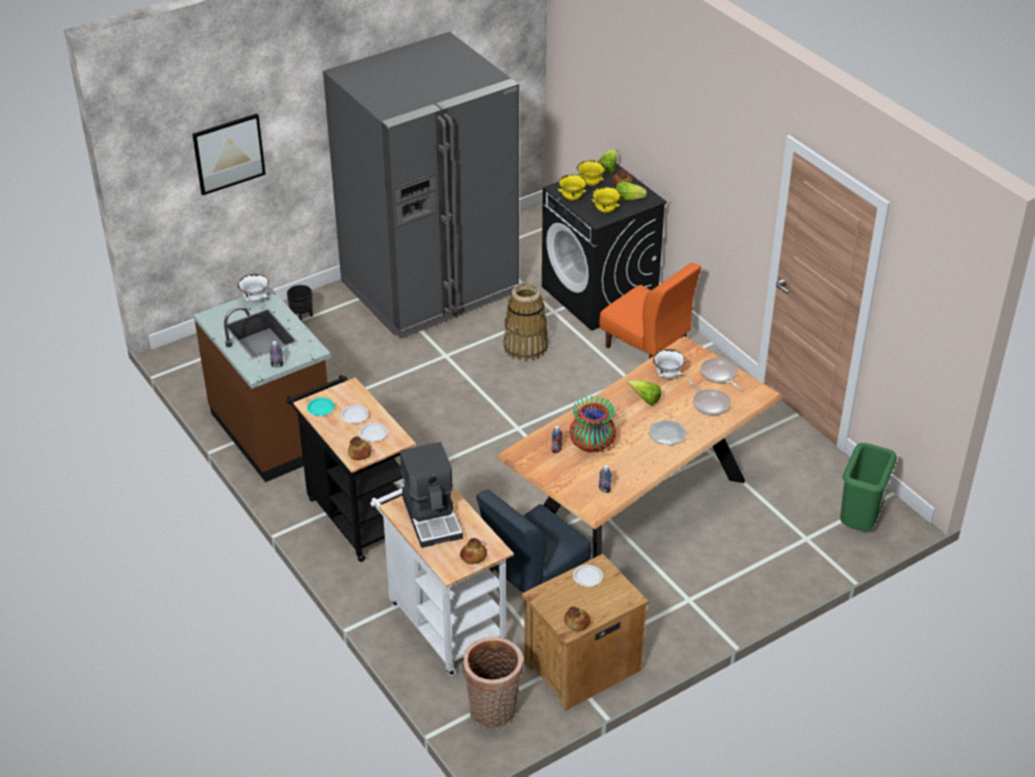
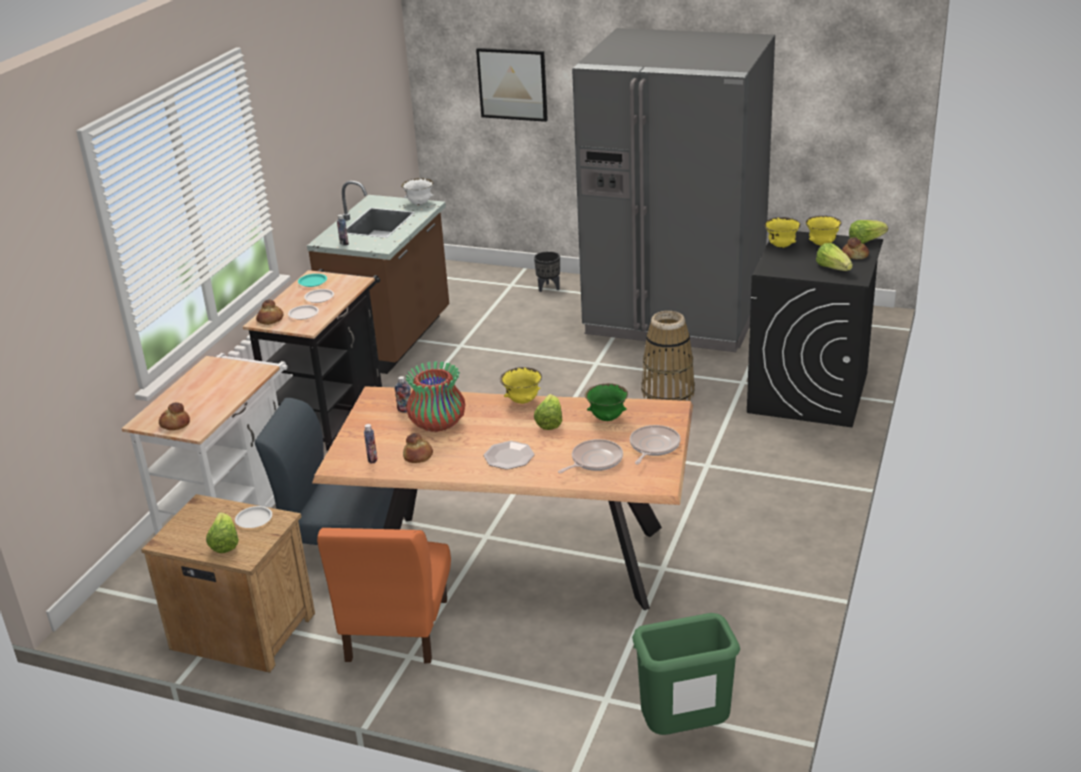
camera: 55 degrees right, 10 degrees down
(433, 517) = (214, 384): coffee machine -> none
(493, 713) = (133, 607): basket -> none
(577, 622) = (178, 542): bread -> bread (418, 456)
(603, 601) = (224, 543): none -> lettuce
(605, 211) = (791, 267): yellow bowl -> yellow bowl (522, 401)
(646, 347) = (772, 452): orange chair -> orange chair (396, 630)
(667, 375) = (607, 418): white bowl -> green bowl
(710, 404) = (594, 460): frying pan -> frying pan turned 150 degrees counterclockwise

